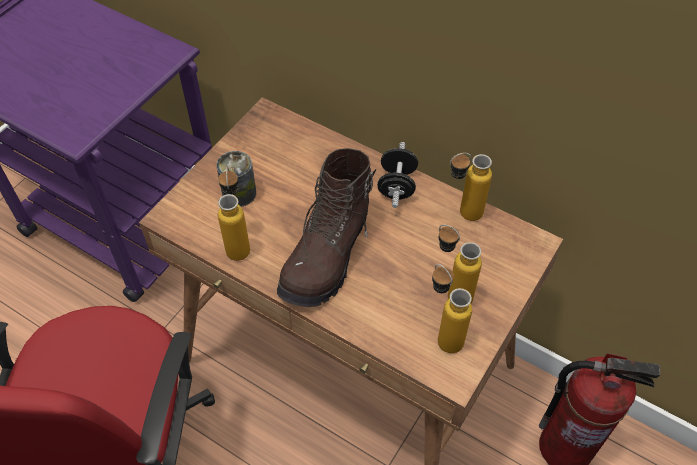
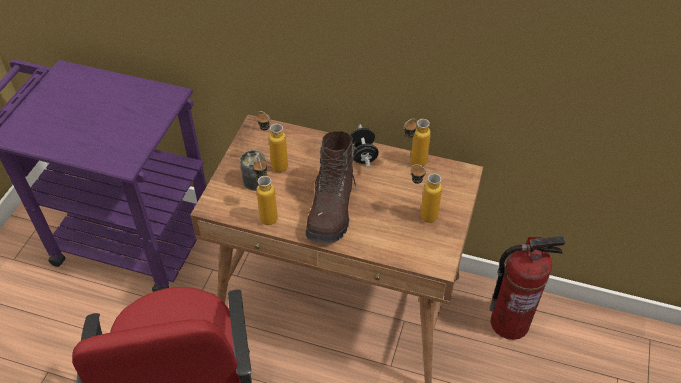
camera: 15 degrees left, 5 degrees down
(442, 335) = (425, 241): bottle -> bottle (274, 164)

